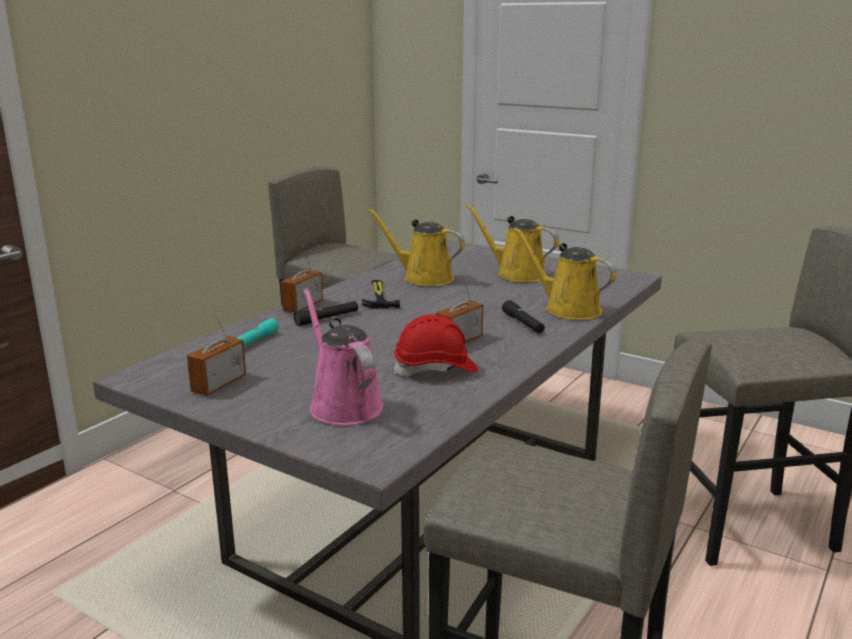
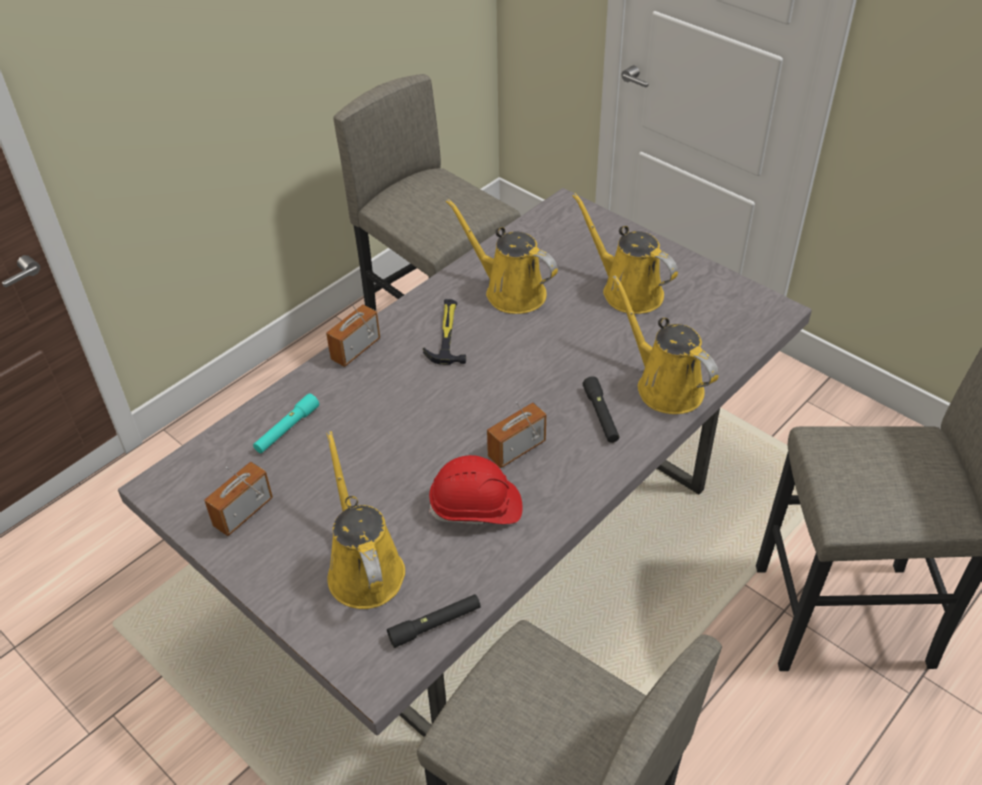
camera: 10 degrees right, 25 degrees up
(327, 318) = (378, 381): black flashlight -> black flashlight (435, 624)
(343, 405) = (363, 568): pink watering can -> yellow watering can

